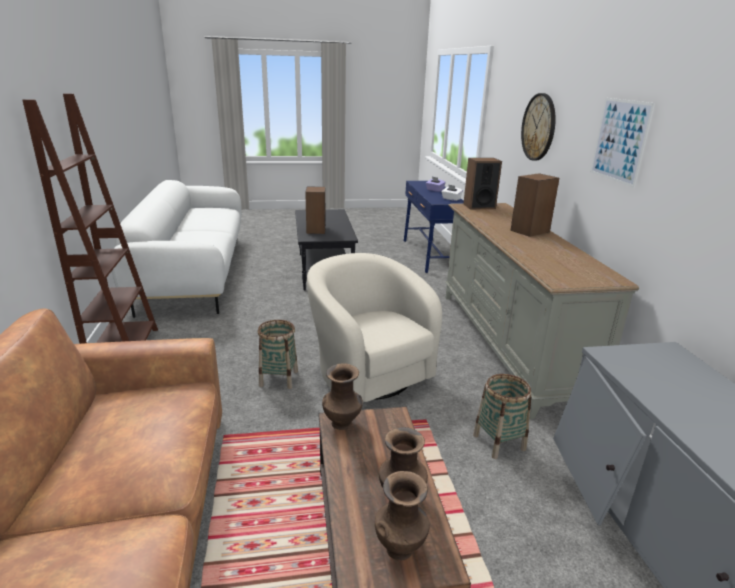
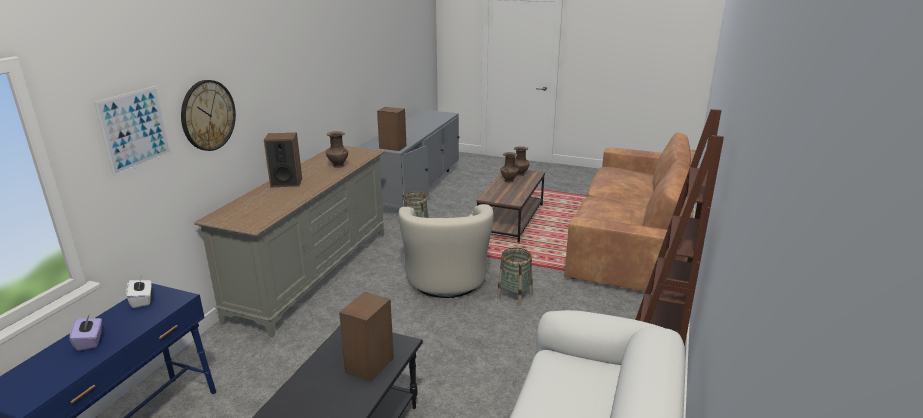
camera: 150 degrees left, 0 degrees up
(342, 423) = (513, 200): brown vase -> brown vase (338, 165)
(479, 206) = (241, 220): speaker -> speaker (392, 147)
(620, 141) = (294, 80): picture -> picture (135, 129)

